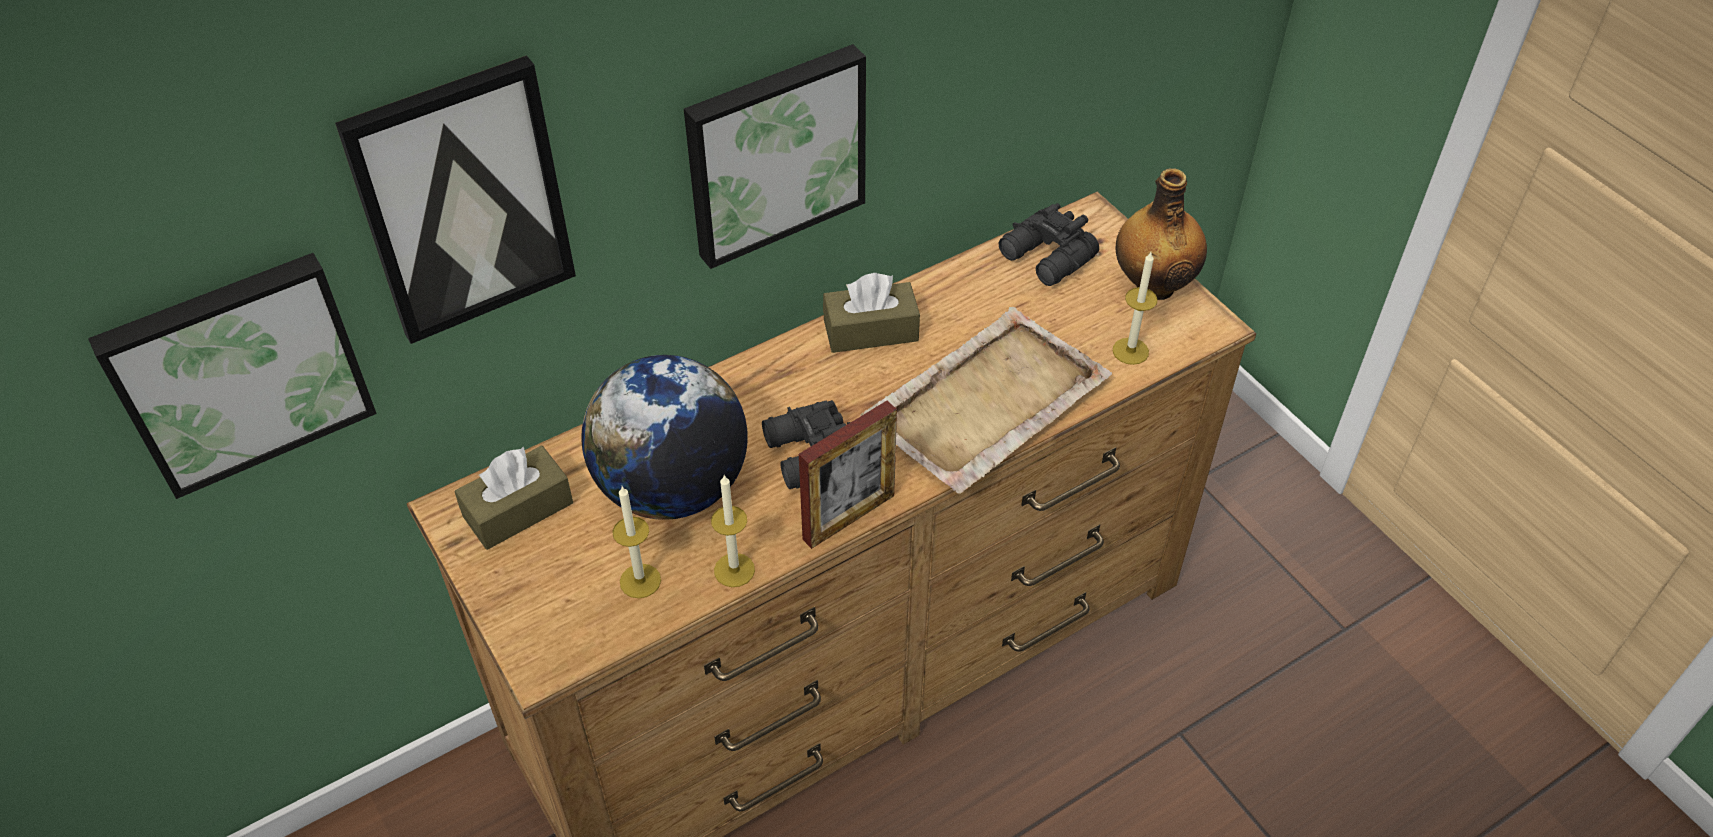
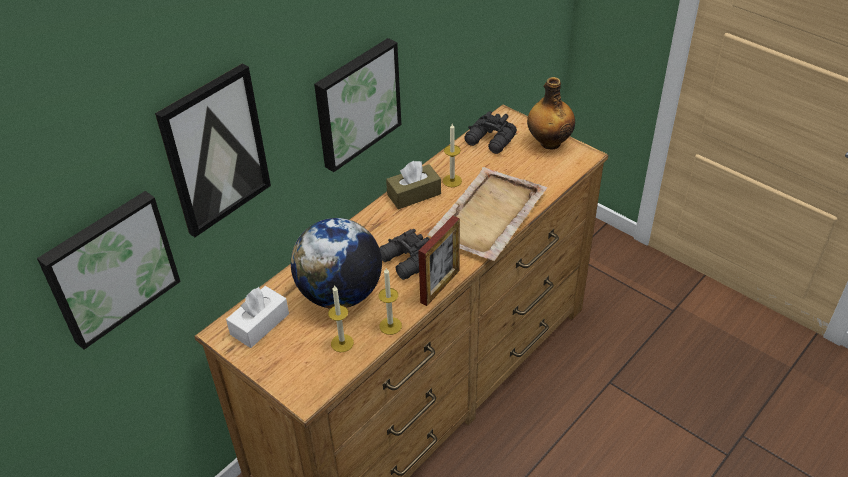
camera: 15 degrees left, 5 degrees down
(518, 510) = (260, 324): brown tissue box -> white tissue box
(1130, 351) = (550, 176): candle -> candle (452, 181)

